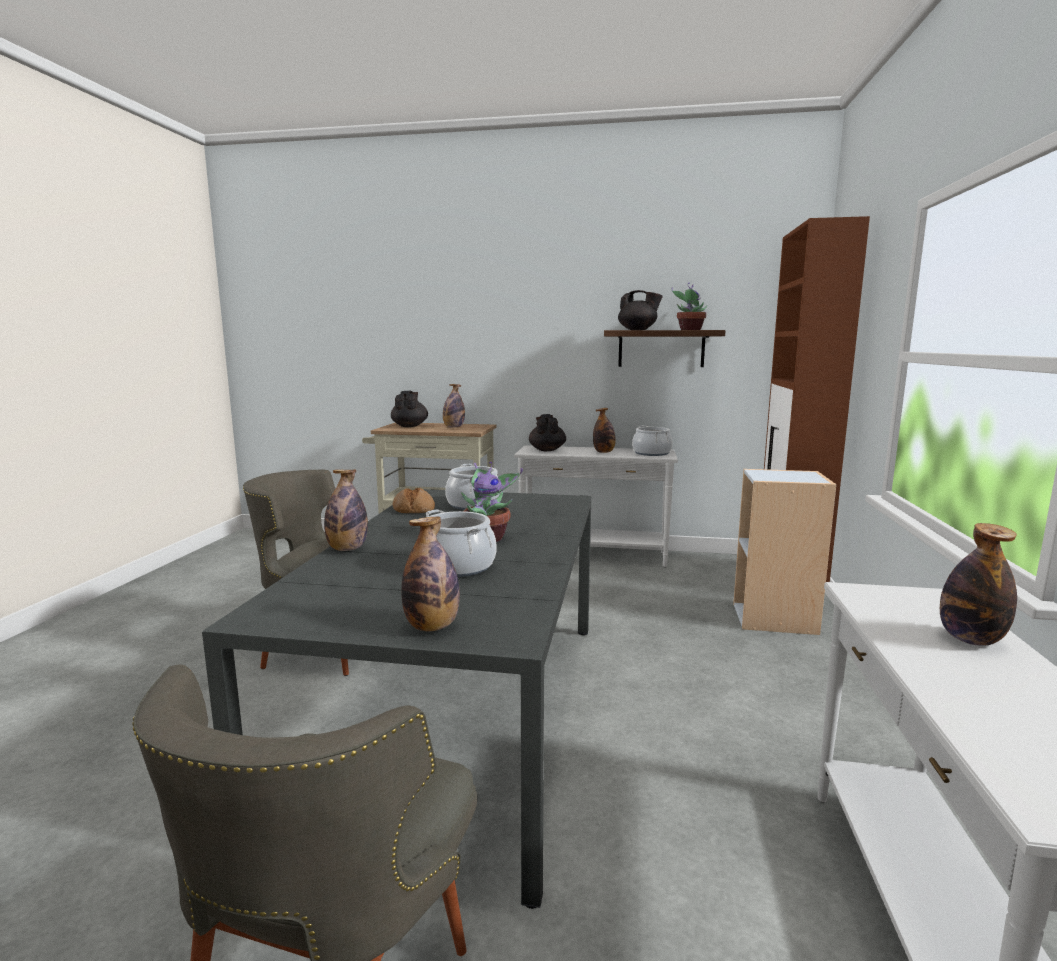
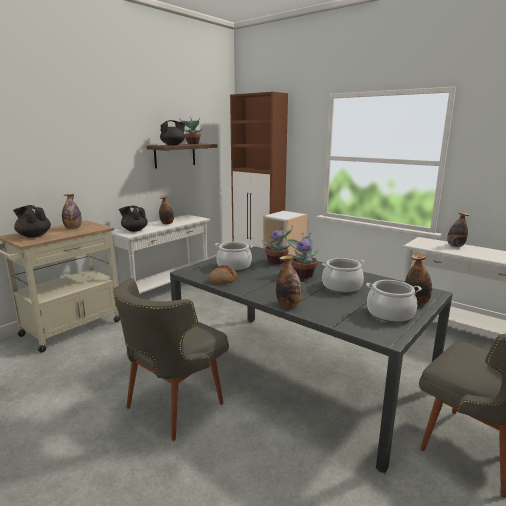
camera: 60 degrees left, 5 degrees up
(529, 518) = (277, 262): none -> potted plant
(651, 453) = (188, 218): cooking pot -> cooking pot (390, 314)

